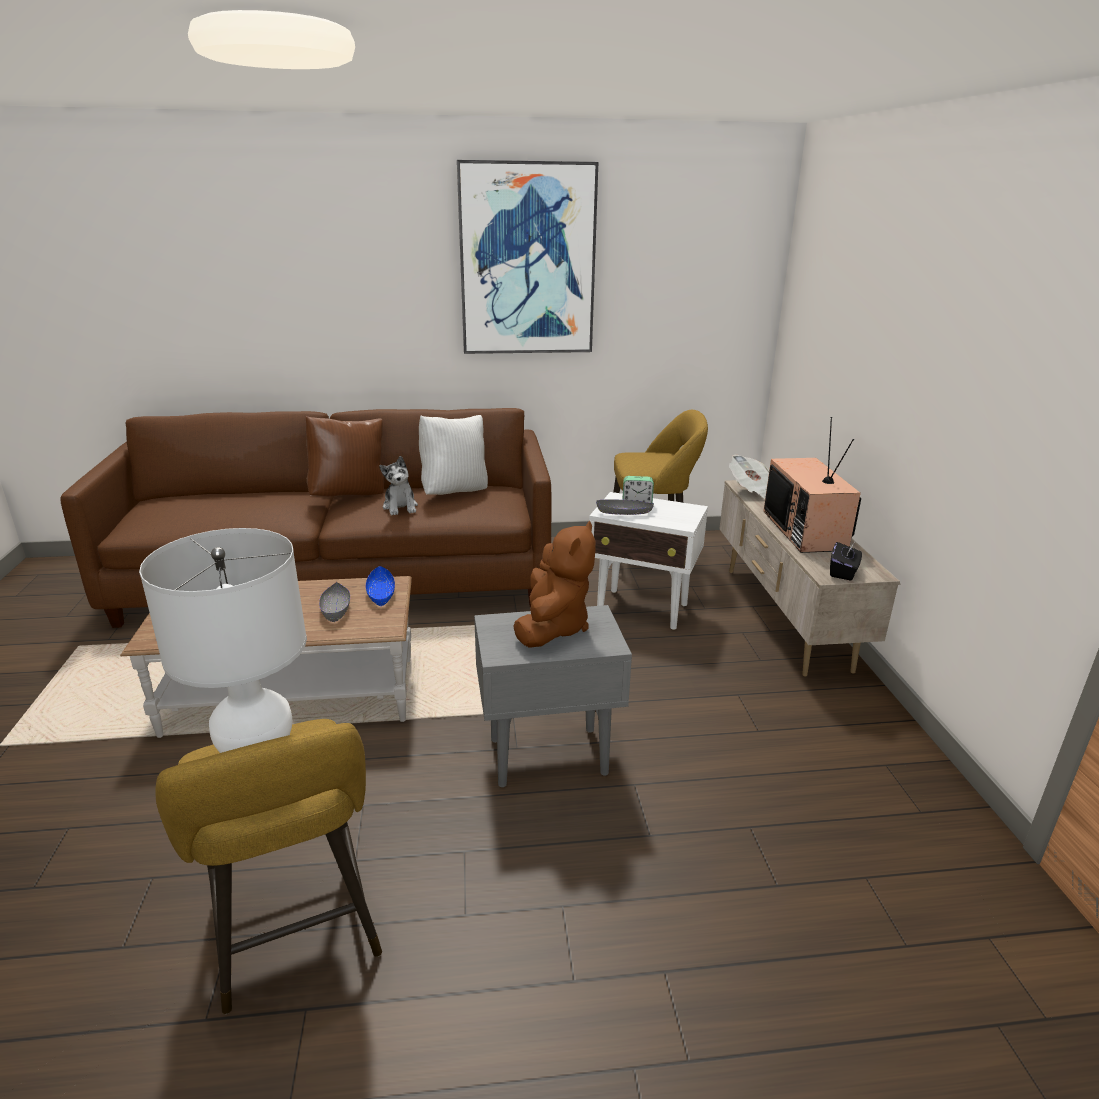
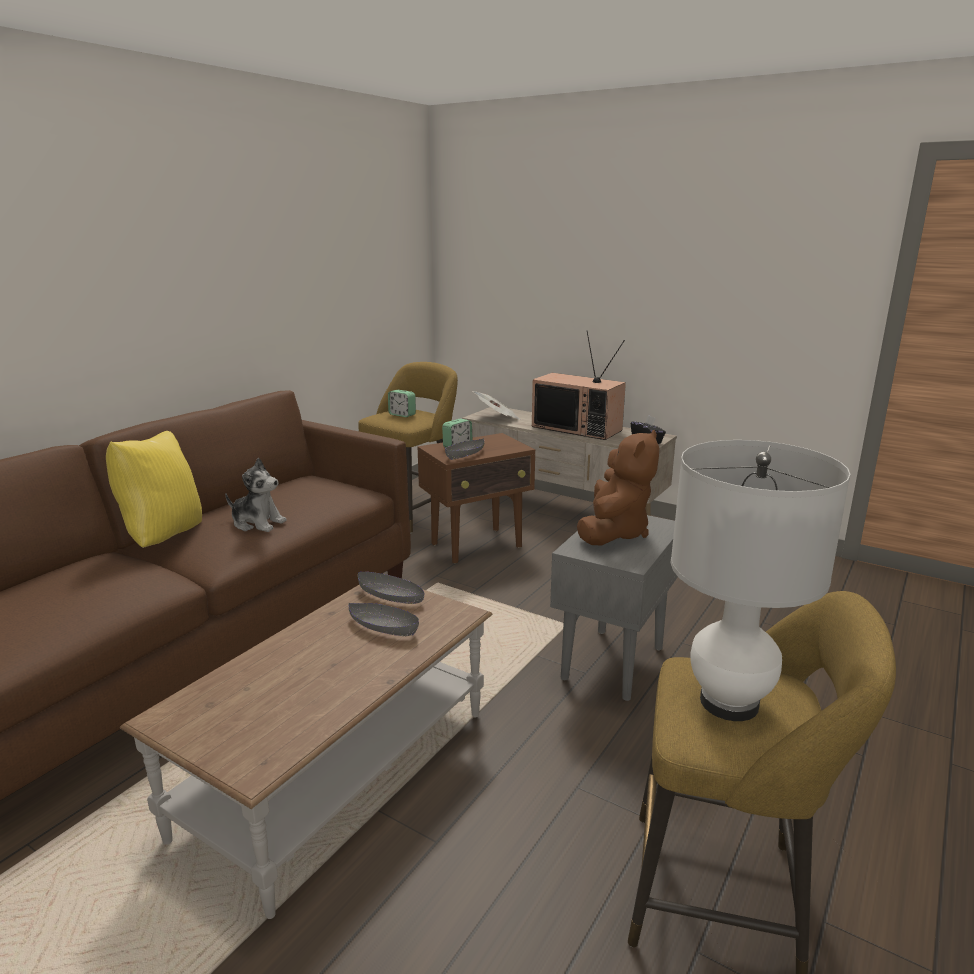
camera: 50 degrees left, 5 degrees down
(349, 494) = (163, 537): brown pillow -> yellow pillow
(381, 594) = (391, 596): blue bowl -> grey bowl
(454, 492) = (275, 494): white pillow -> none
(527, 260) = (250, 228): picture -> none
(553, 627) = (614, 532): brown plush toy -> brown plush toy turned 60 degrees clockwise
(643, 609) = (477, 545): white side table -> brown side table
(649, 459) = (402, 415): none -> alarm clock

